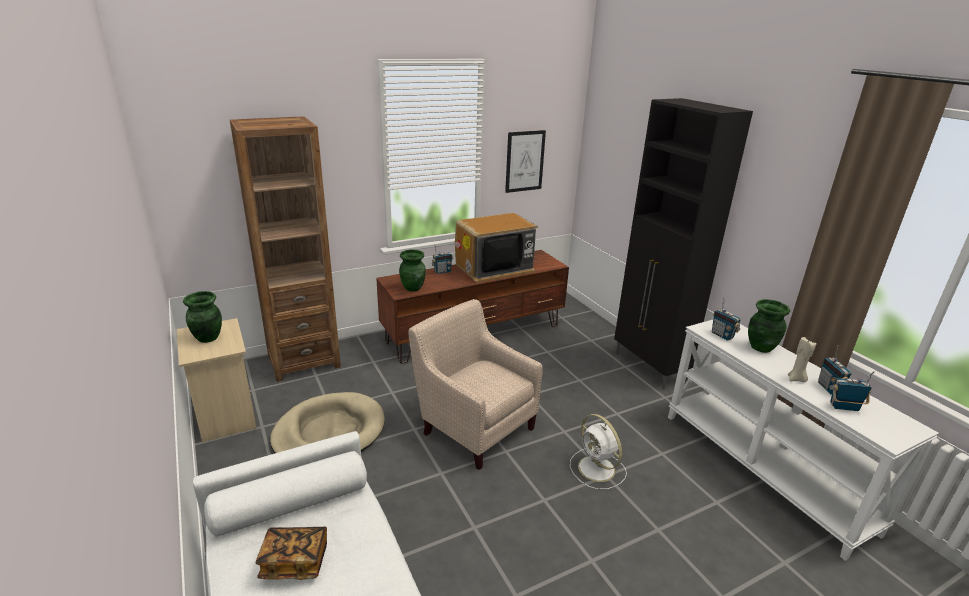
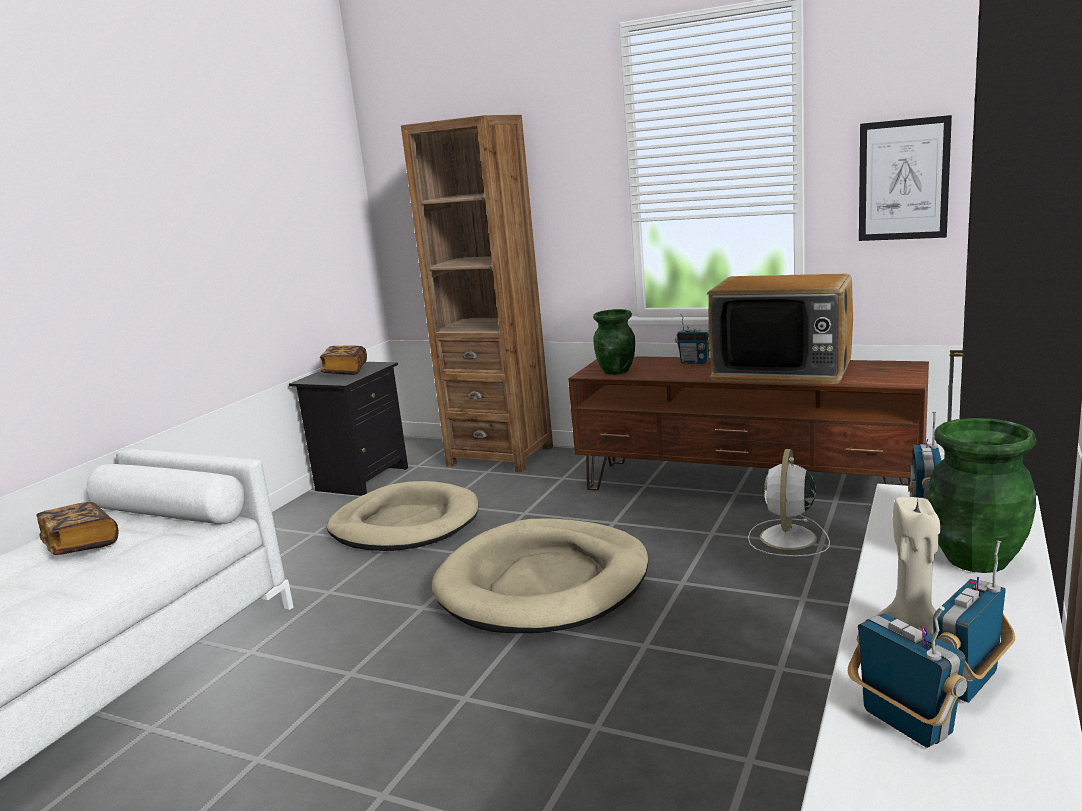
camera: 55 degrees right, 10 degrees down
(208, 338) = (345, 371): green vase -> book
(225, 417) = (361, 479): beige nightstand -> black nightstand
(475, 426) = (544, 583): beige armchair -> beige dog bed
(597, 469) = (598, 713): white fan -> white fan (787, 539)

